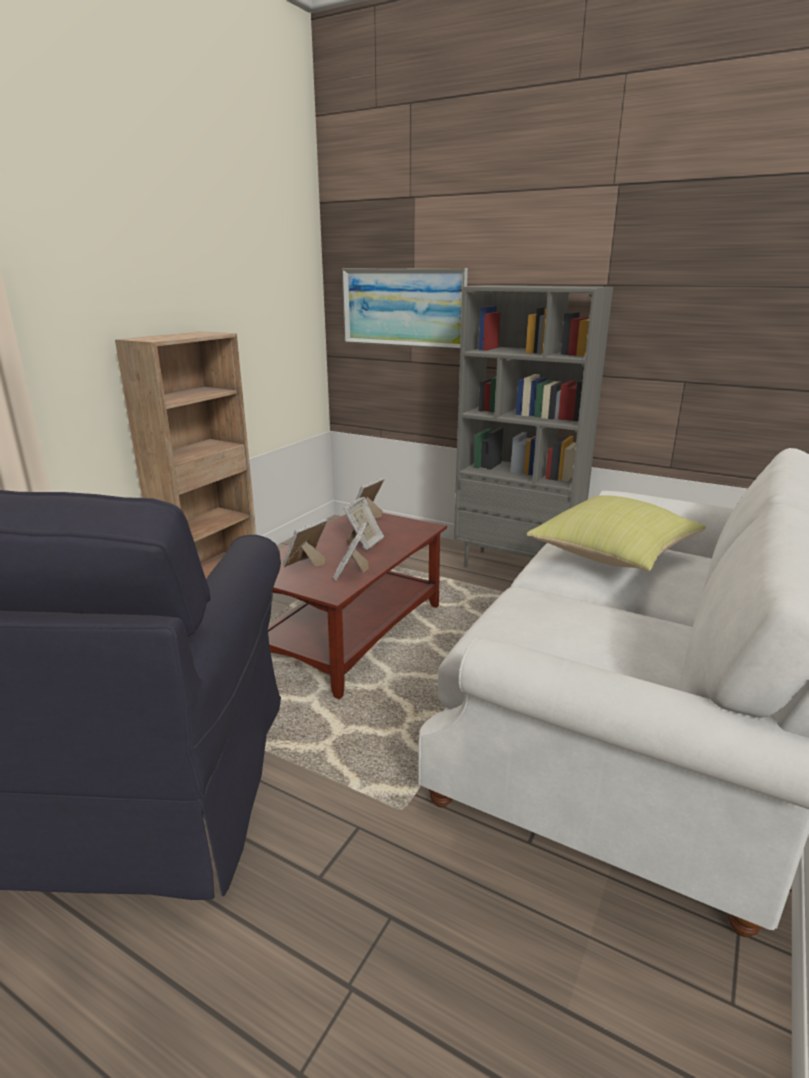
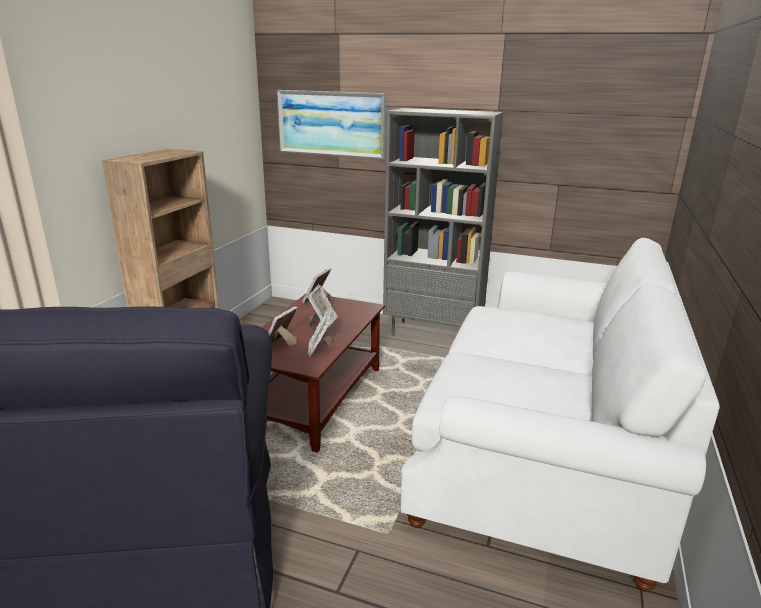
camera: 10 degrees left, 0 degrees up
(613, 557) = (523, 325): yellow pillow -> none

